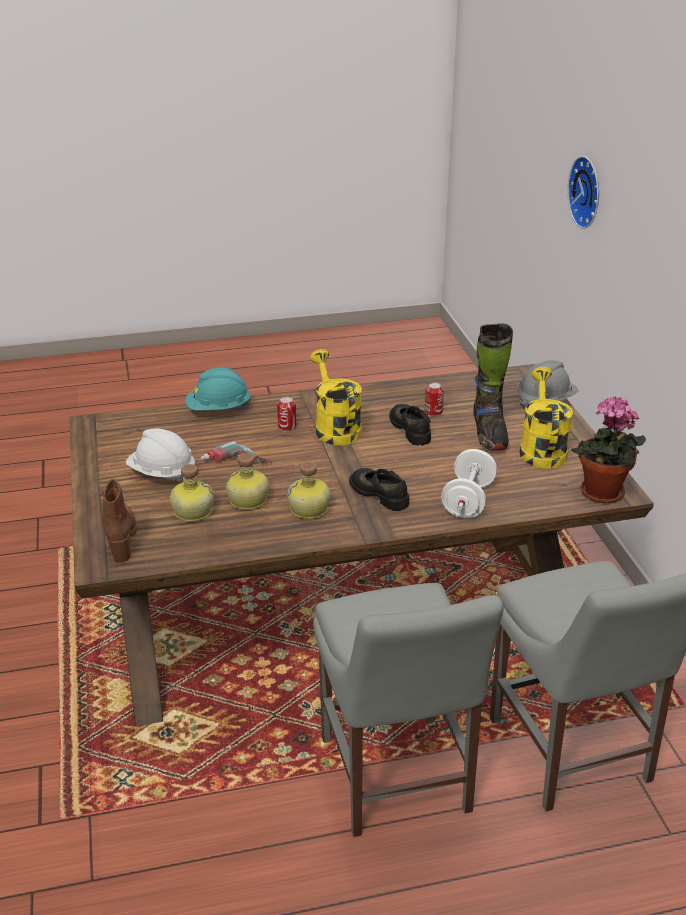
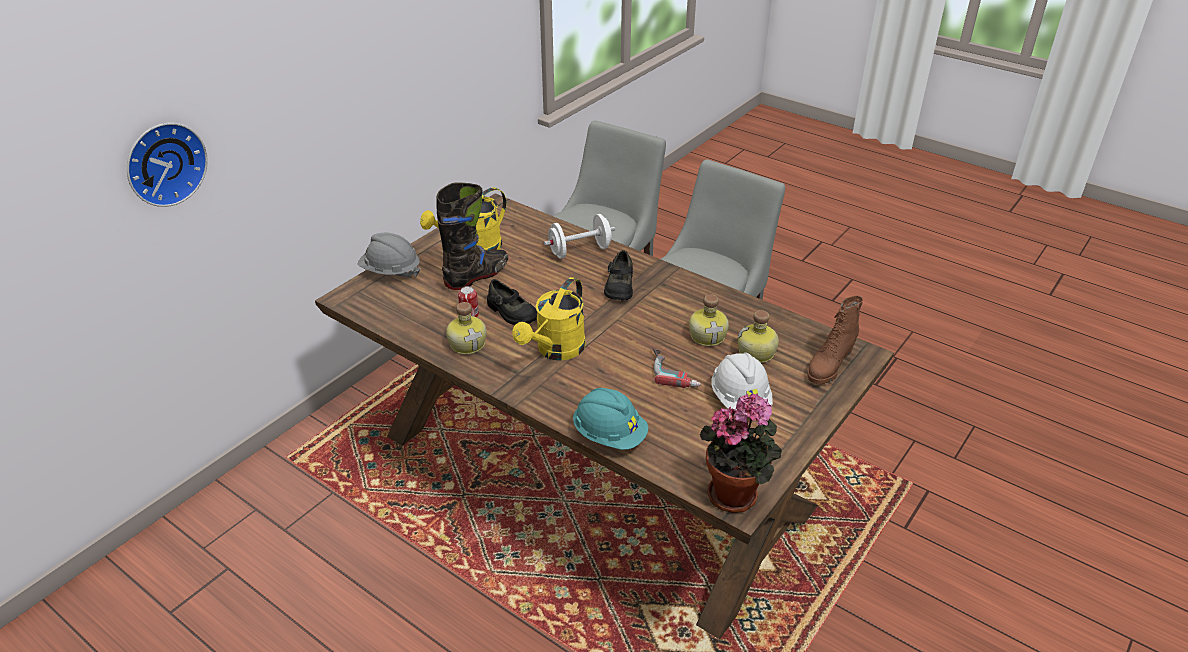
camera: 130 degrees left, 5 degrees up
(287, 426) = (586, 377): can -> none
(309, 509) = (678, 304): bottle -> bottle (468, 343)
(411, 429) = (511, 313): black shoe -> black shoe turned 75 degrees counterclockwise
(601, 495) = (508, 210): potted plant -> potted plant (736, 494)

